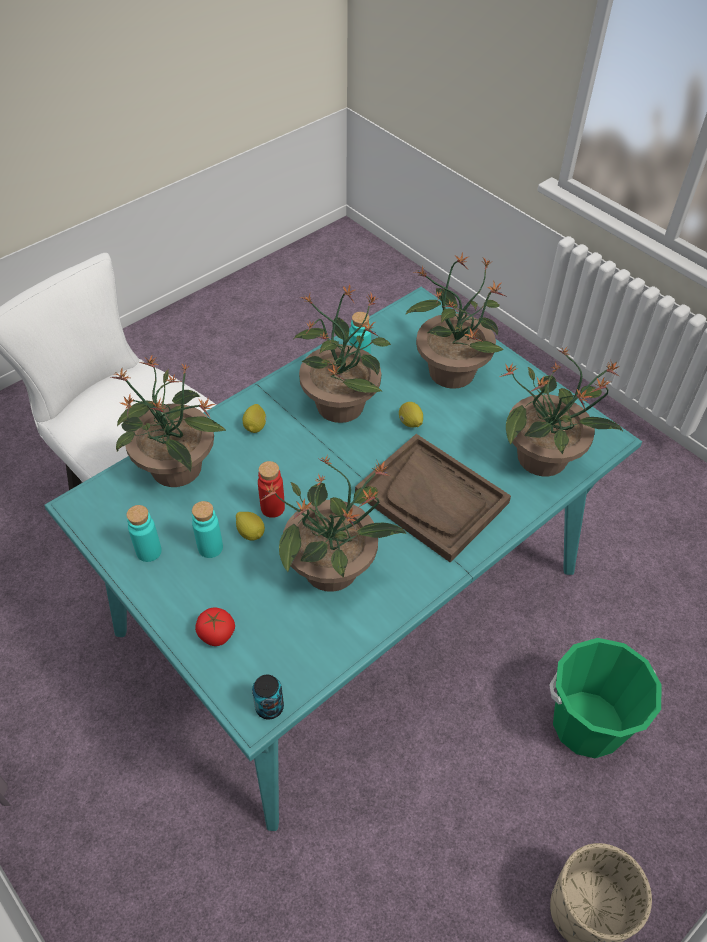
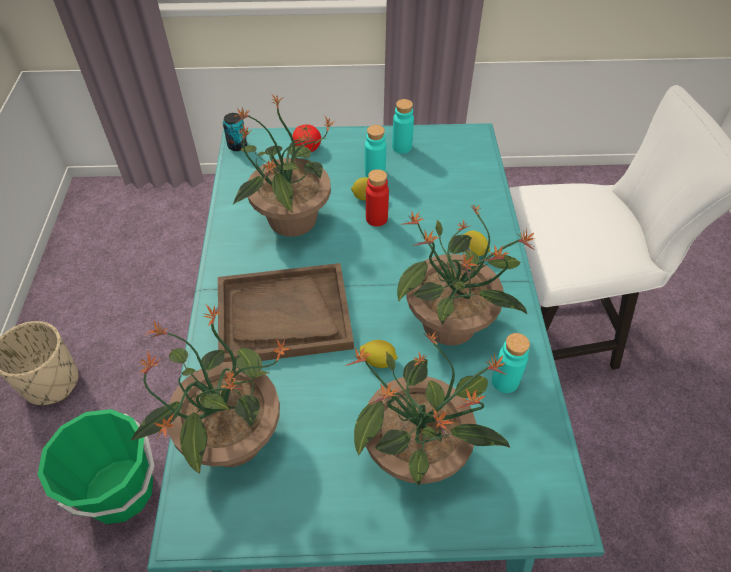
camera: 130 degrees right, 0 degrees up
(177, 469) = (466, 189): potted plant -> none

